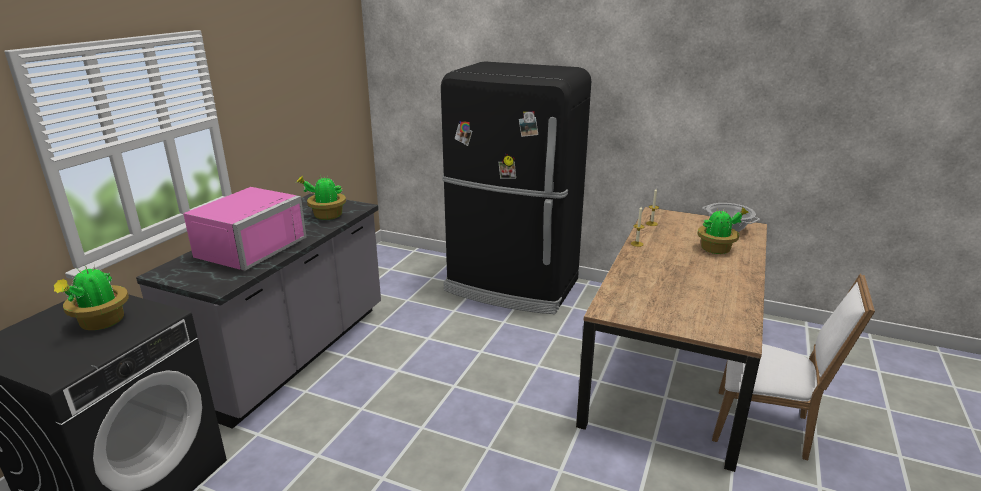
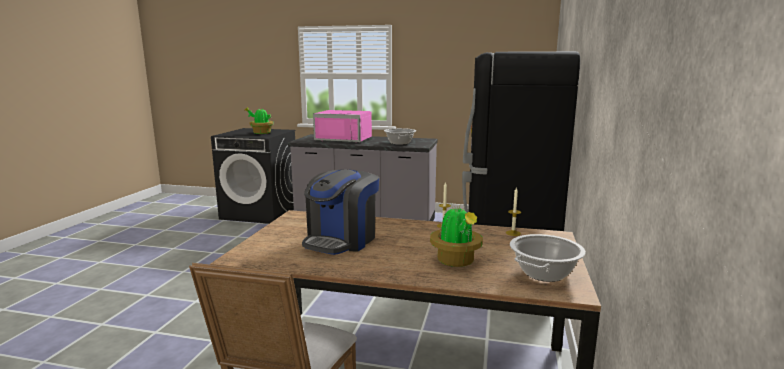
camera: 80 degrees right, 10 degrees down
(326, 216) = (399, 143): potted plant -> cooking pot
(682, 288) = (341, 240): none -> coffee machine

